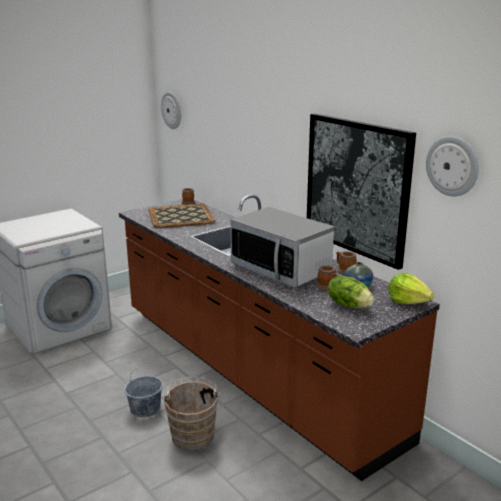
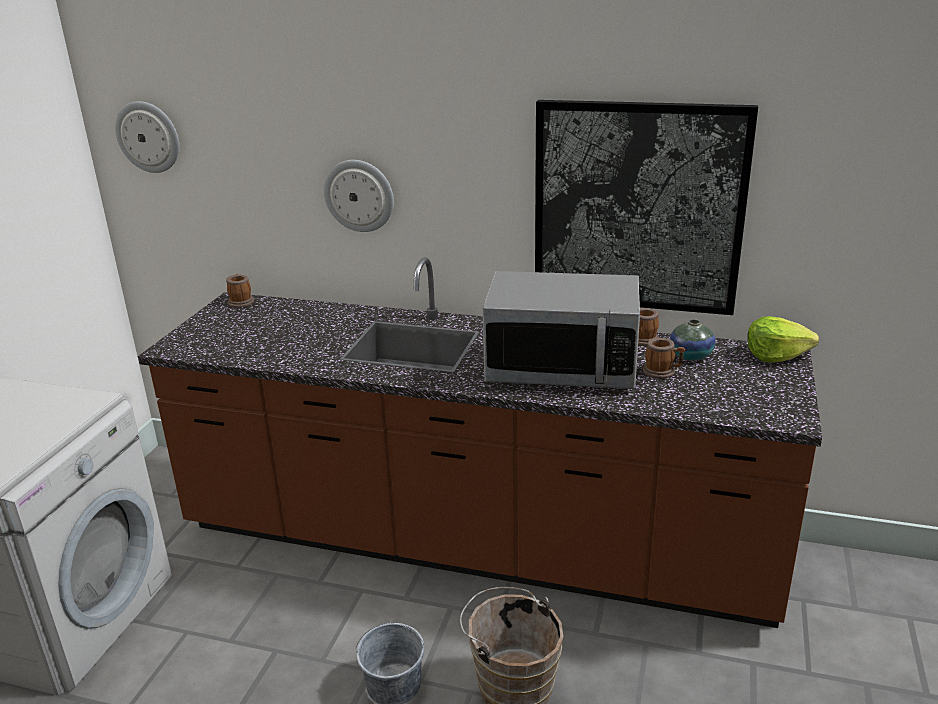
camera: 35 degrees left, 5 degrees up
(181, 216) = (268, 329): tray -> none
(349, 305) = (728, 388): lettuce -> none
(452, 166) = (827, 146): wall clock -> wall clock (359, 195)

